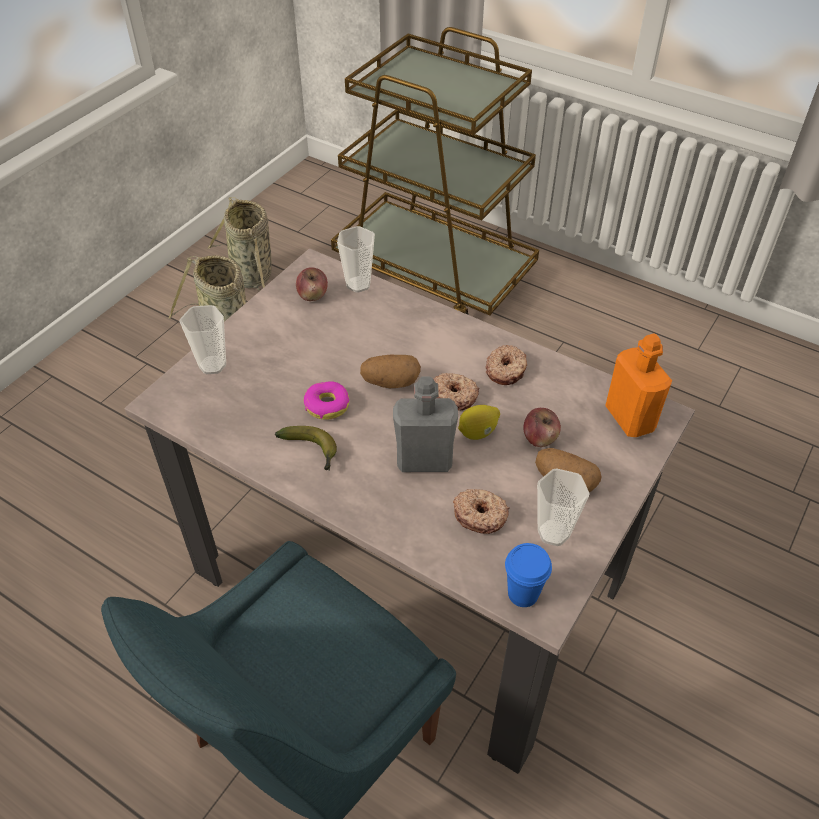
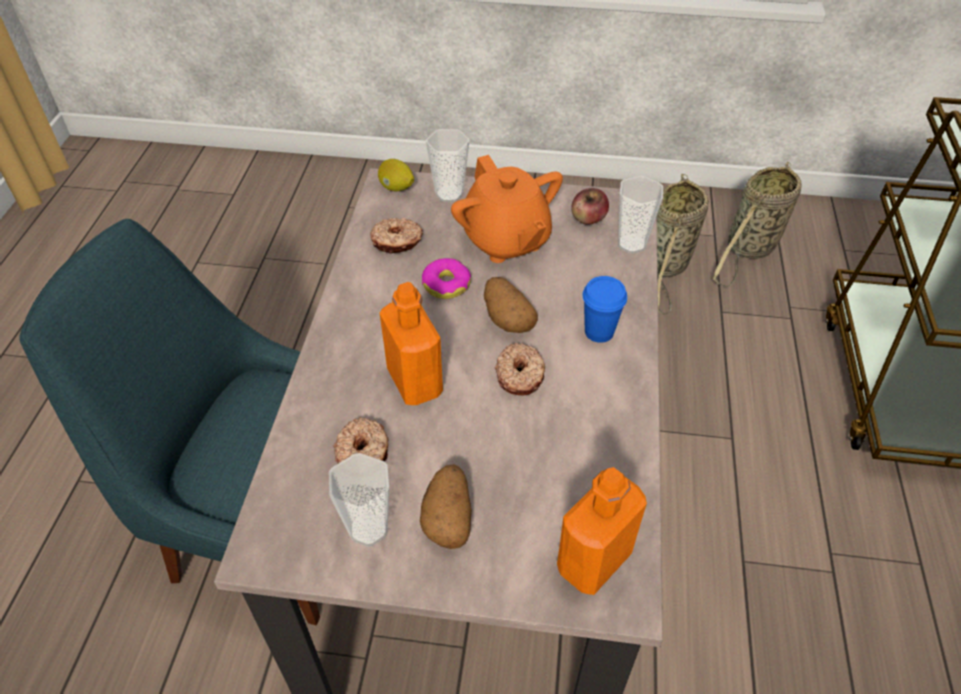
camera: 65 degrees right, 0 degrees up
(301, 351) = (506, 241): none -> orange teapot
(312, 451) = (382, 296): banana -> none
(424, 460) = (414, 382): grey bottle -> orange bottle
(478, 432) = (479, 413): lemon -> lemon (396, 188)
(506, 370) = (591, 409): donut -> donut (397, 242)
(523, 594) = (274, 525): blue cup -> blue cup (599, 332)
(540, 438) = (504, 474): apple -> none

